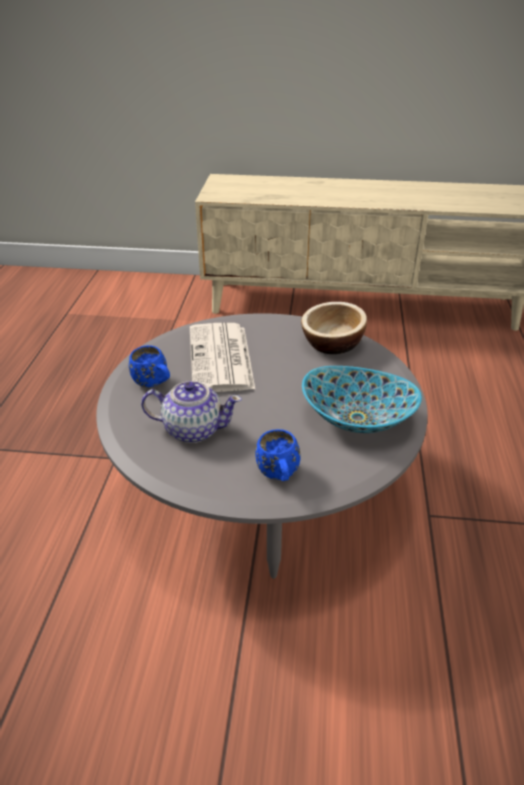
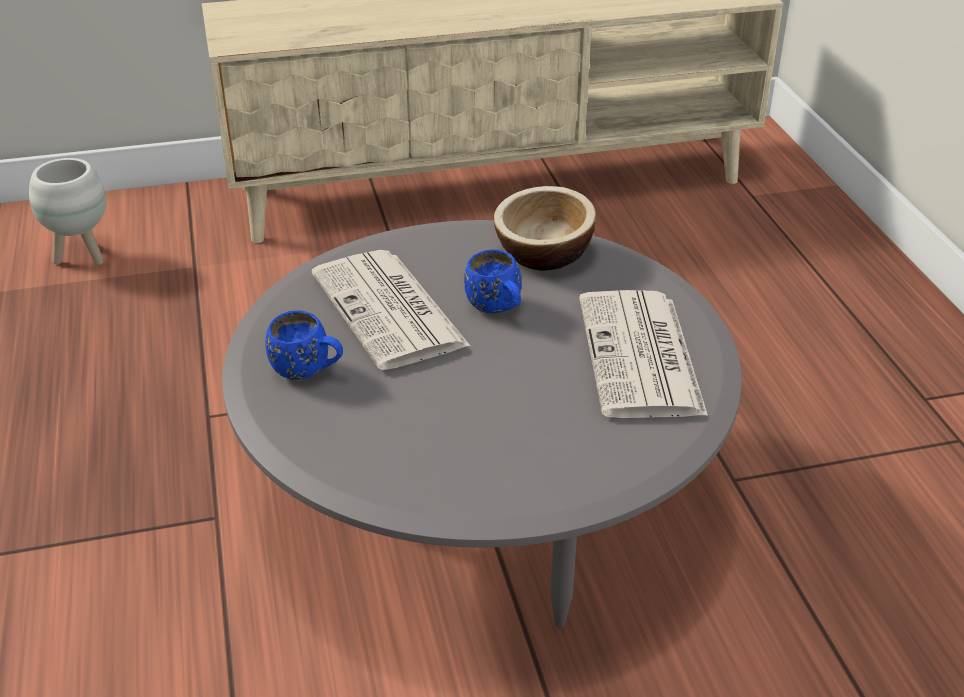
camera: 20 degrees left, 0 degrees up
(123, 304) = (83, 256): none -> white planter
(192, 429) = (413, 426): teapot -> none
(279, 476) = (579, 462): blue mug -> blue mug (498, 310)
(357, 420) = (641, 357): bowl -> newspaper

